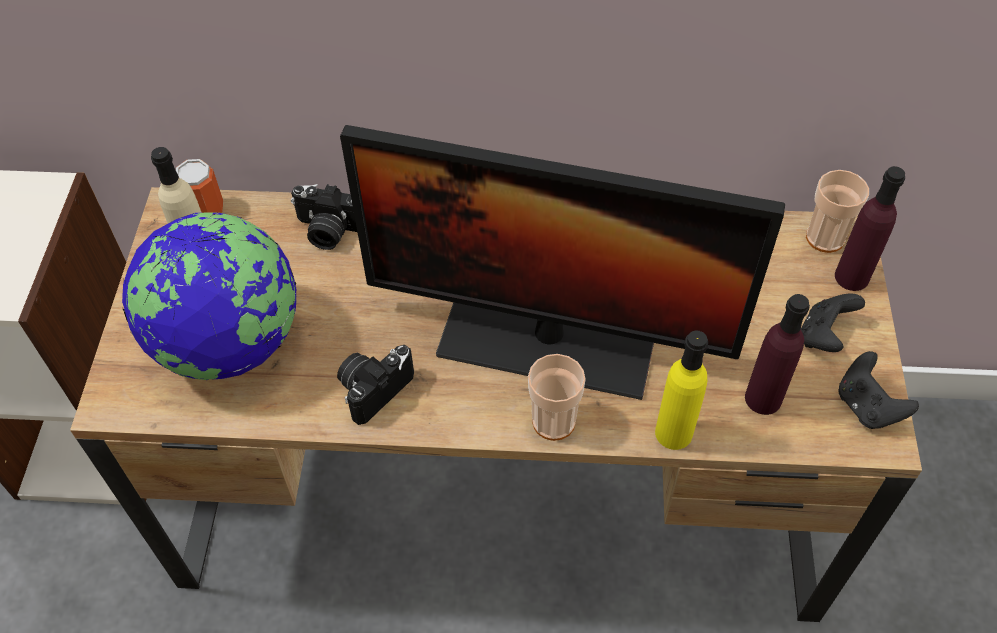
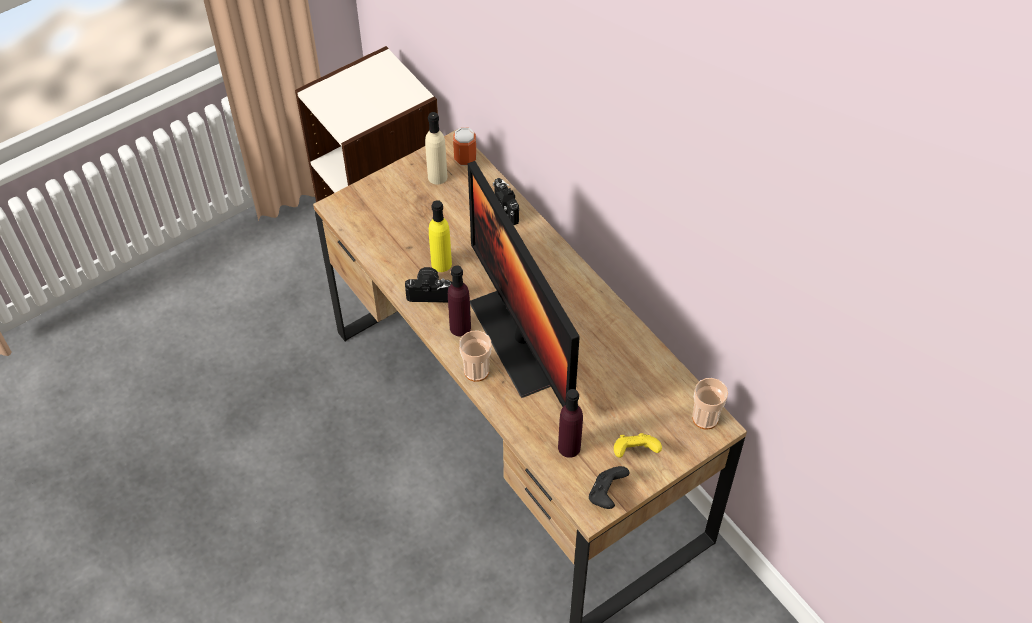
camera: 50 degrees right, 0 degrees up
(230, 343) = (404, 223): globe -> none
(673, 433) = (514, 422): yellow bottle -> yellow bottle (441, 264)
(823, 336) = (634, 452): black game controller -> yellow game controller
(851, 277) = (688, 444): purple bottle -> purple bottle (460, 327)

